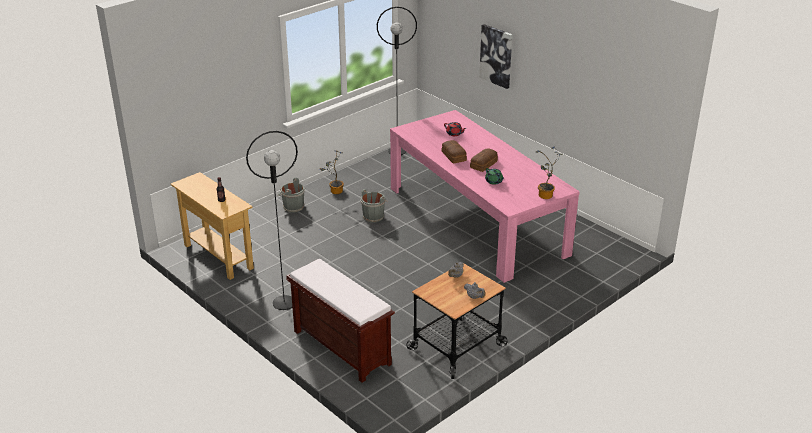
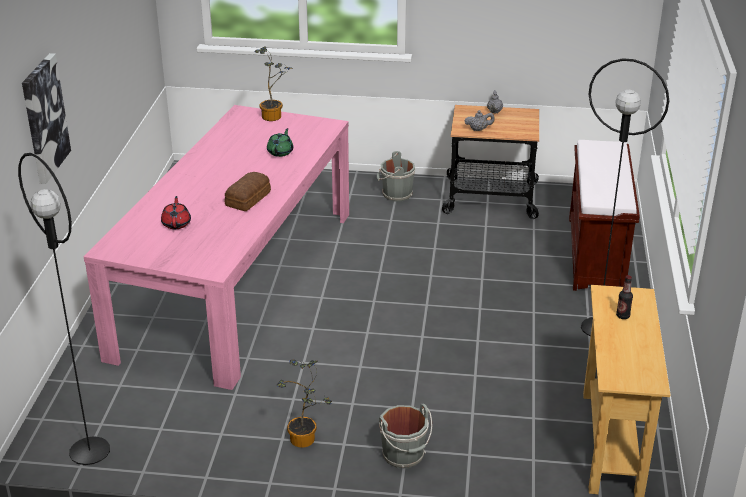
camera: 130 degrees left, 0 degrees up
(374, 216) = (329, 363): grey bucket -> grey bucket (395, 194)
(484, 164) = (243, 172): bread -> none

